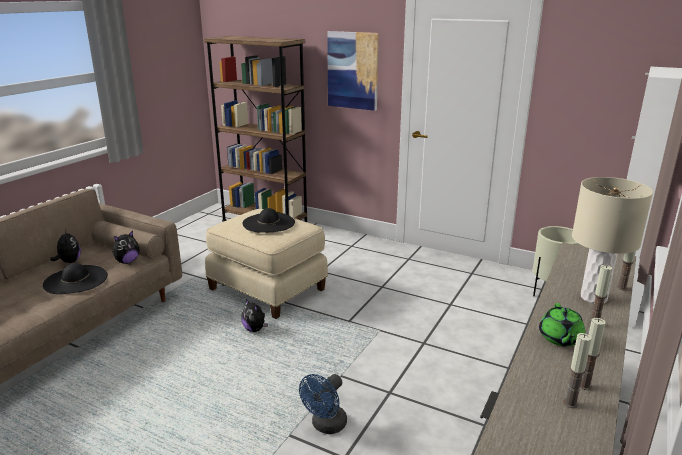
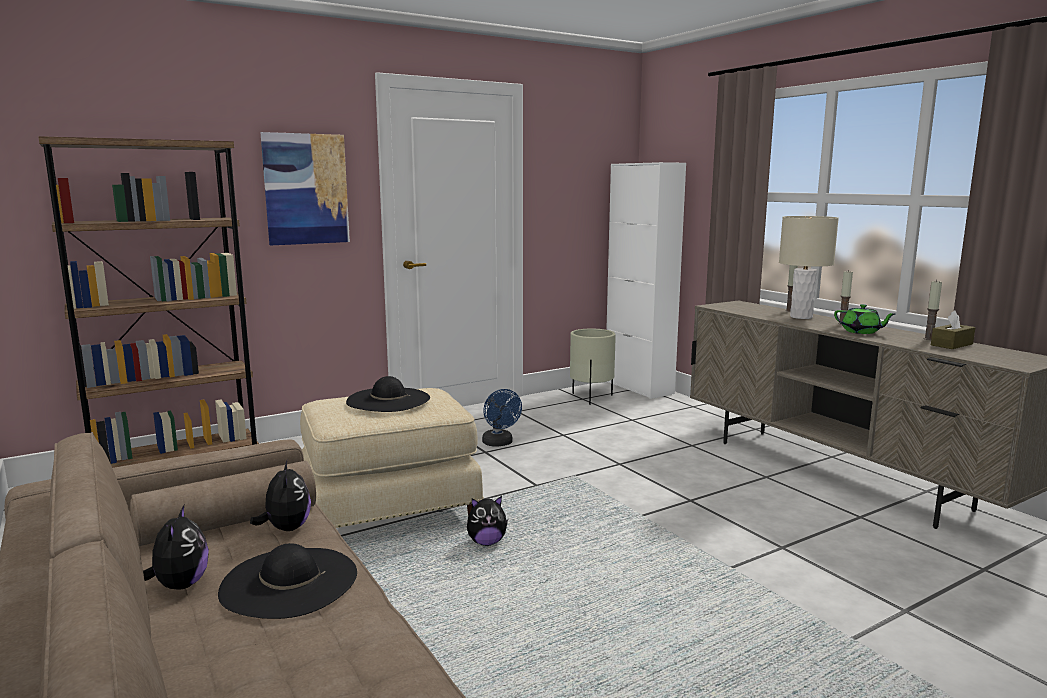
camera: 60 degrees left, 10 degrees down
(69, 262) = (179, 585): plush toy -> plush toy turned 75 degrees clockwise
(326, 426) = (725, 544): blue fan -> blue fan (499, 443)
(570, 403) = (951, 344): candle -> brown tissue box

